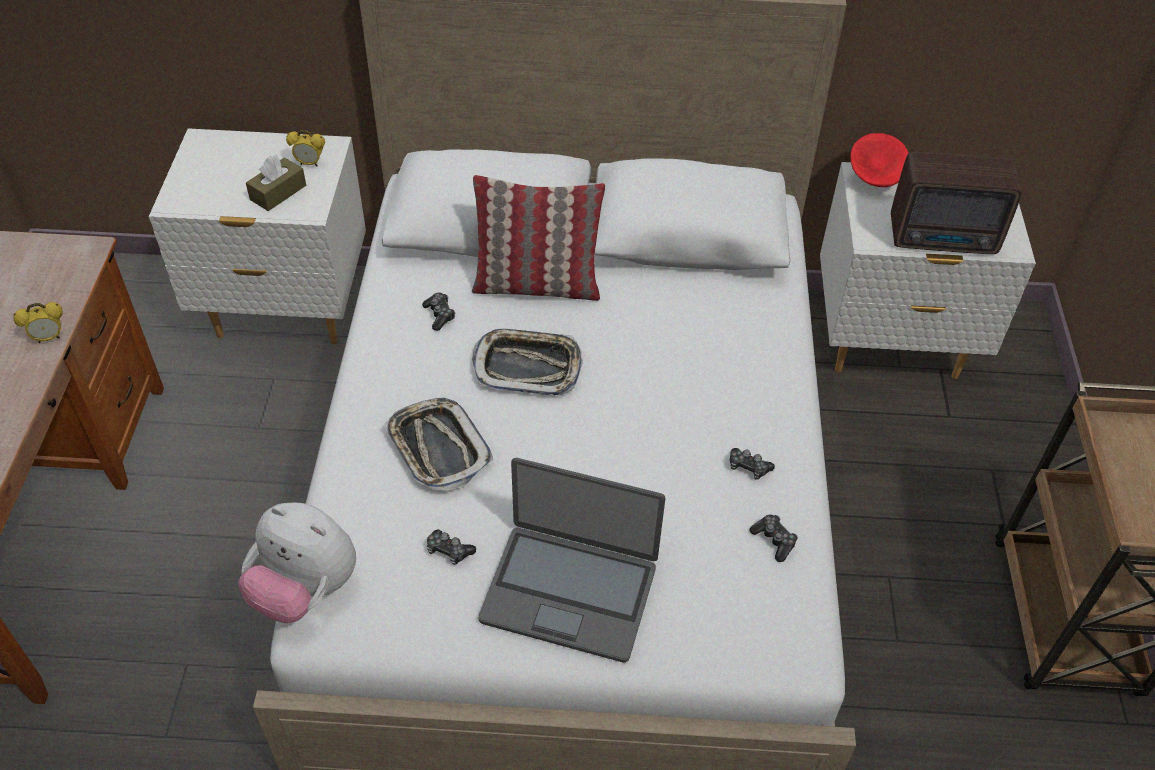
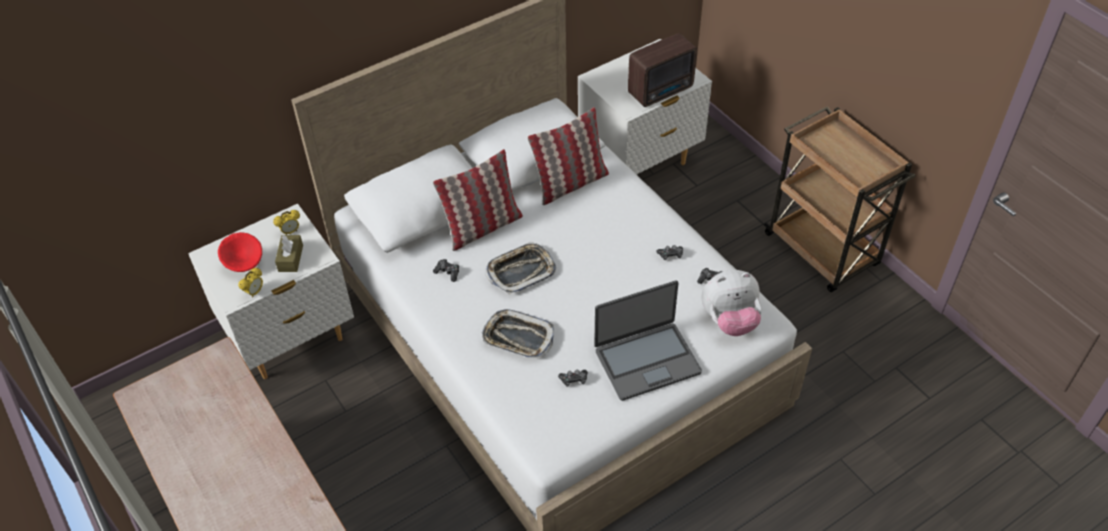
camera: 35 degrees left, 0 degrees up
(49, 338) = (257, 410): alarm clock -> alarm clock (255, 292)
(305, 590) = (524, 442): plush toy -> plush toy (729, 321)
(703, 294) = (570, 183): none -> pillow
(874, 182) = (603, 78): red bowl -> red bowl (245, 265)

